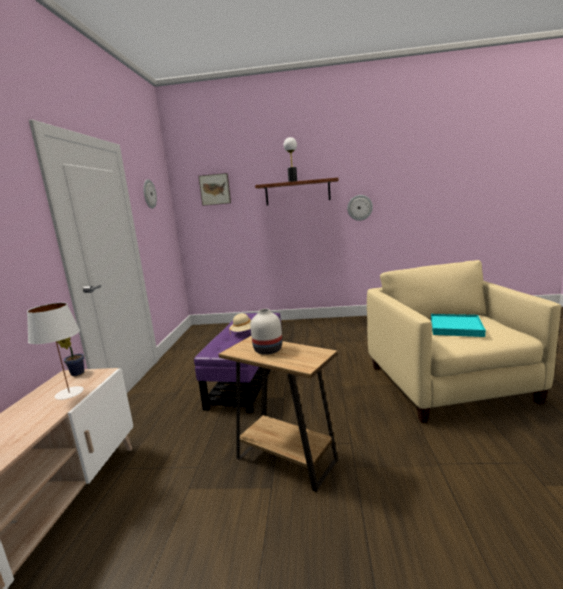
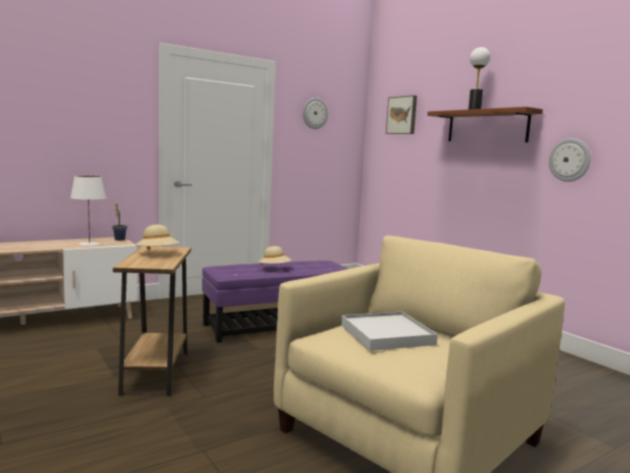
camera: 50 degrees right, 5 degrees down
(267, 350) = (158, 253): white vase -> beige hat
(455, 327) = (386, 334): turquoise tray -> white tray

